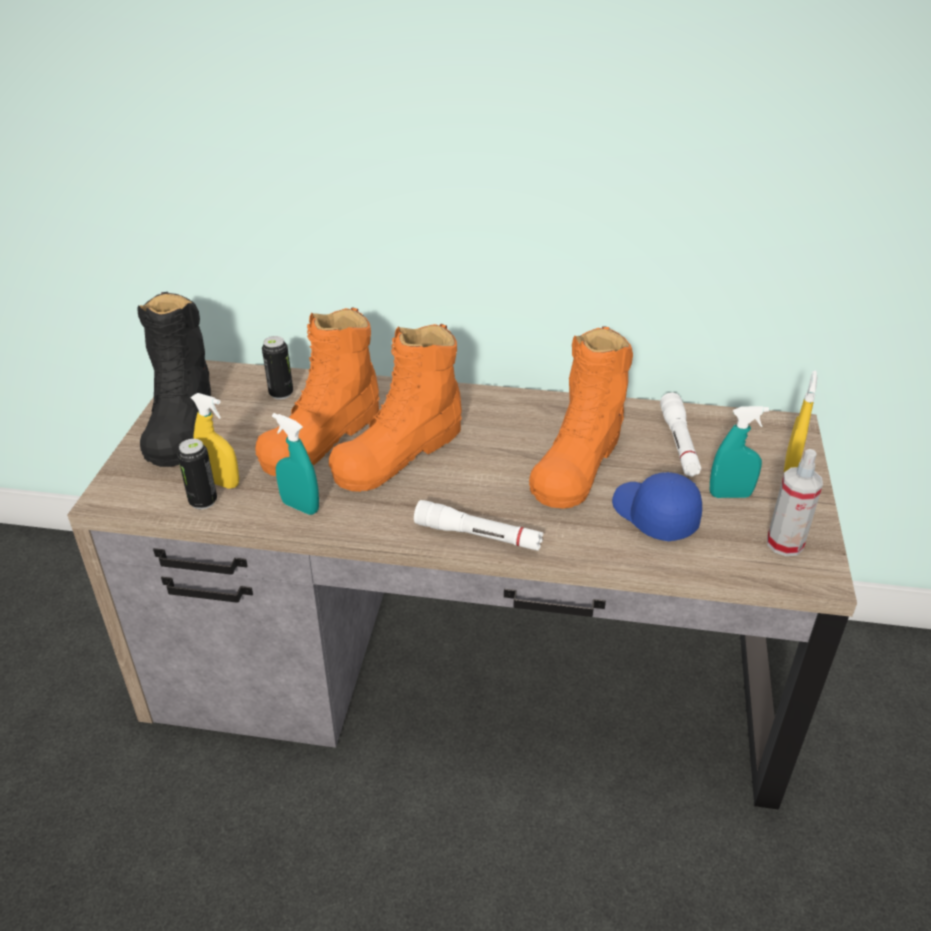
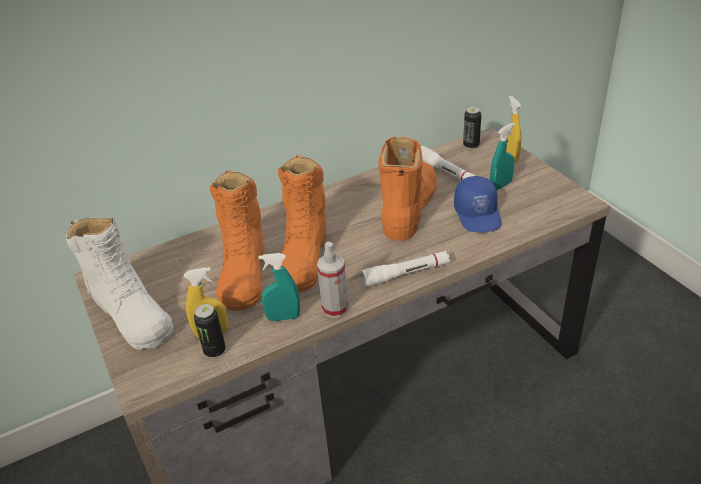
camera: 35 degrees left, 0 degrees up
(181, 422) = (131, 313): black boot -> white boot
(281, 393) = (180, 260): can -> can (471, 145)
(578, 461) = (409, 208): orange boot -> orange boot turned 150 degrees counterclockwise
(653, 515) = (478, 215): blue cap -> blue cap turned 120 degrees counterclockwise
(784, 544) = (551, 195): spray bottle -> spray bottle (335, 309)

